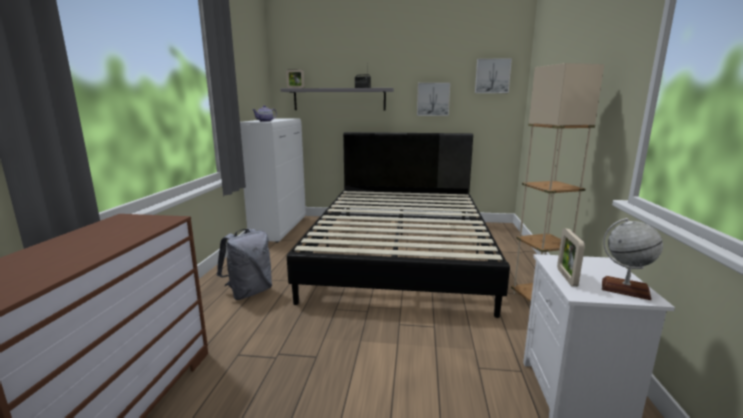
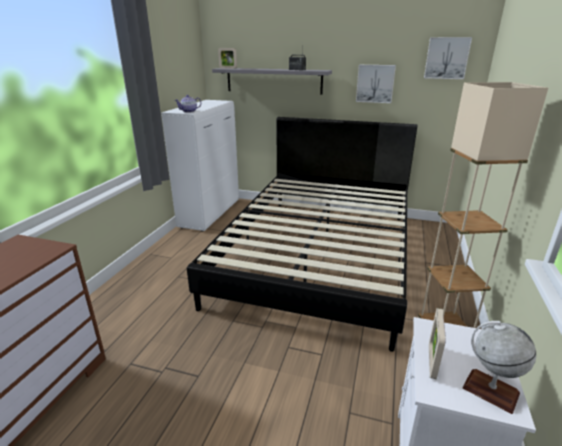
camera: 10 degrees right, 10 degrees up
(249, 292) = (160, 291): grey backpack -> none

